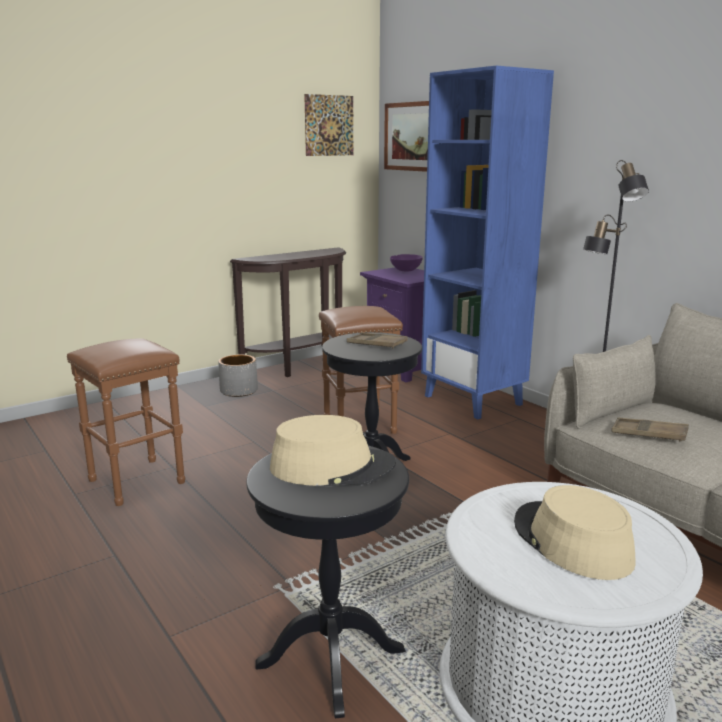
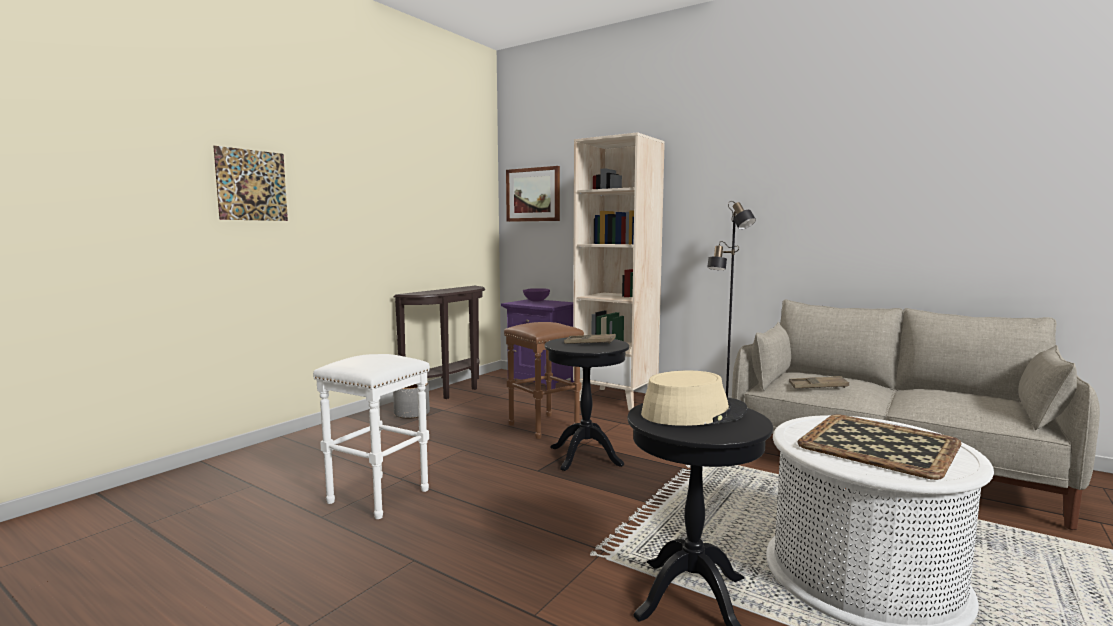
camera: 20 degrees left, 10 degrees down
(137, 480) = (378, 495): brown stool -> white stool
(329, 125) = (465, 184): picture -> picture (252, 185)
(474, 400) = (616, 399): blue bookcase -> beige bookcase
(571, 541) = (880, 446): beige hat -> tray

